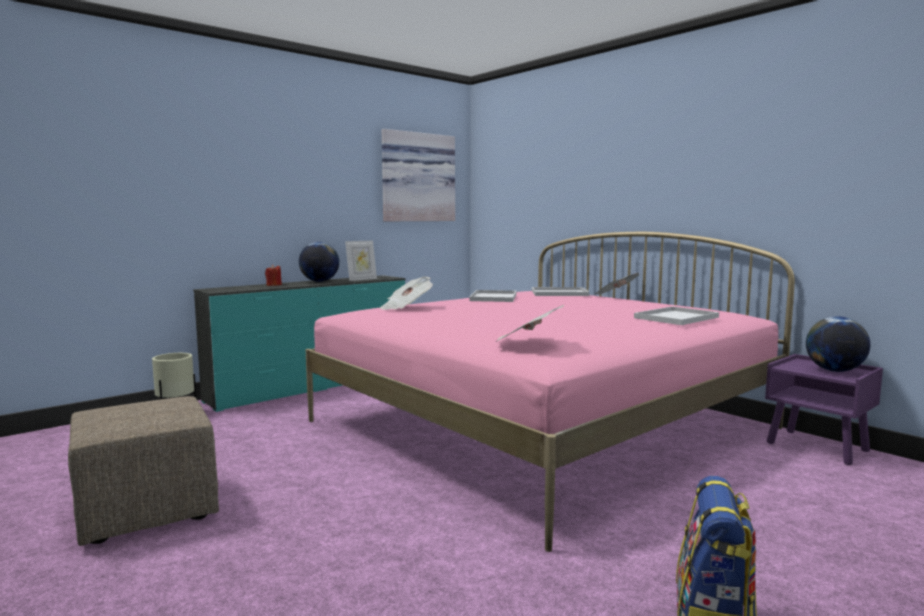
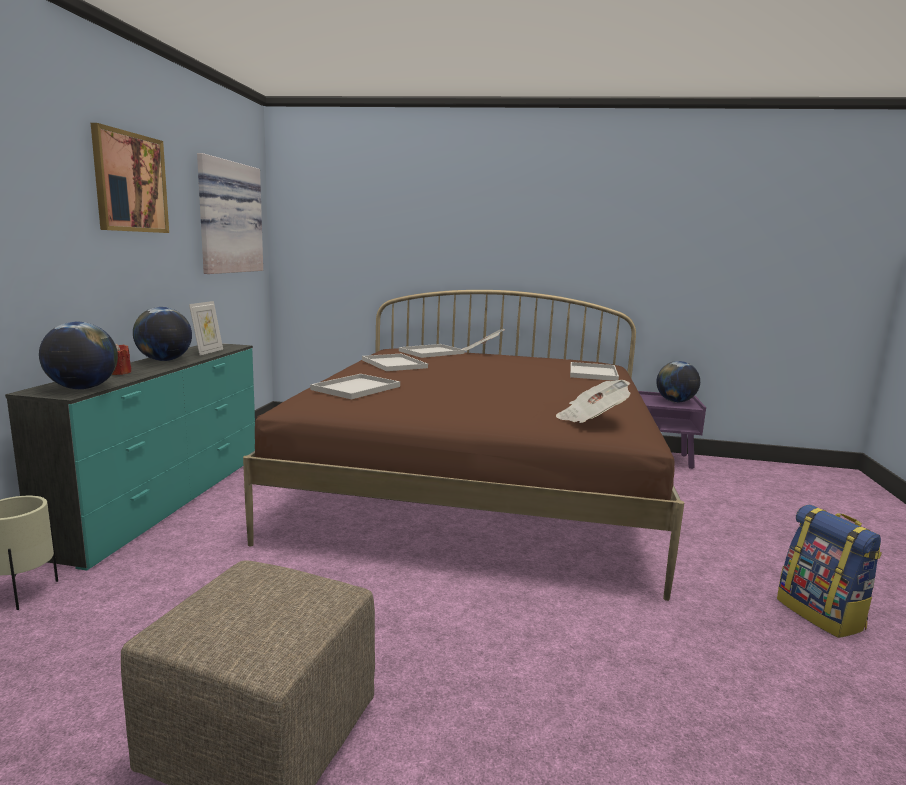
camera: 40 degrees left, 5 degrees up
(231, 289) = (82, 388): none -> globe
(313, 155) = (130, 182): none -> picture
(406, 307) = (355, 388): newspaper -> white tray
(542, 424) = (477, 486): pink bed -> brown bed

